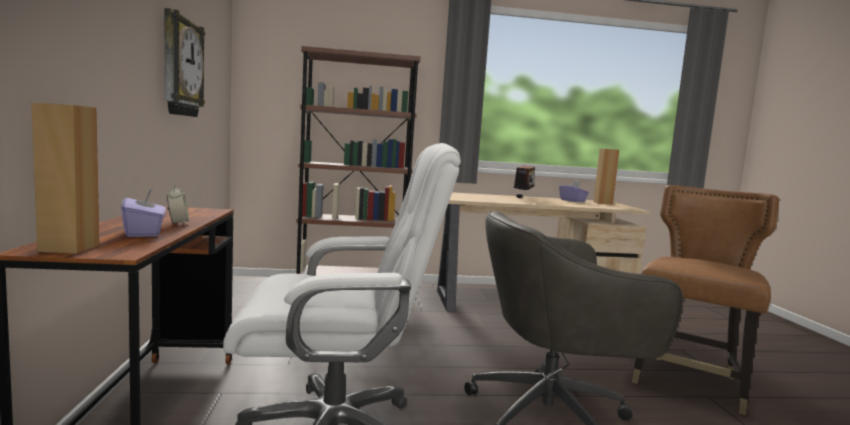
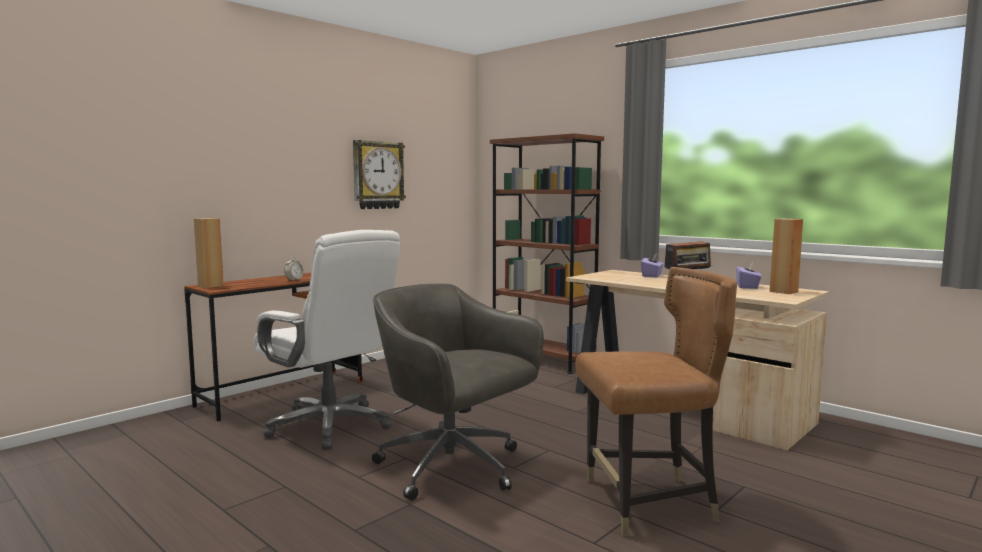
camera: 50 degrees right, 0 degrees up
(144, 233) = (260, 283): purple tissue box -> purple tissue box (652, 276)

